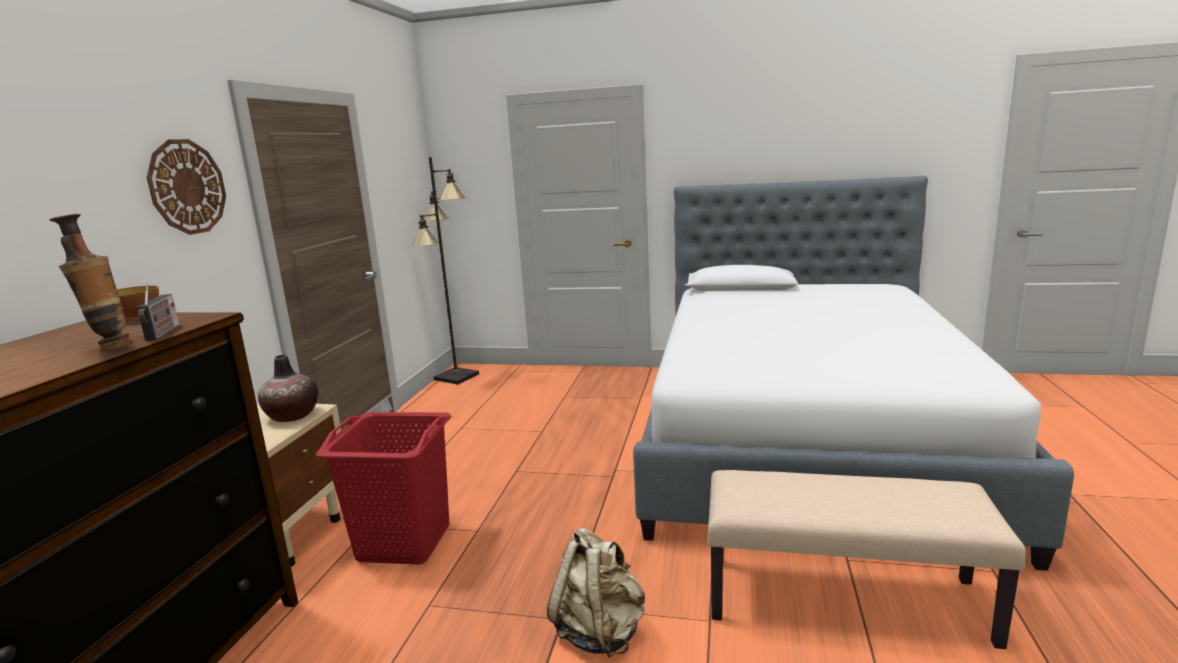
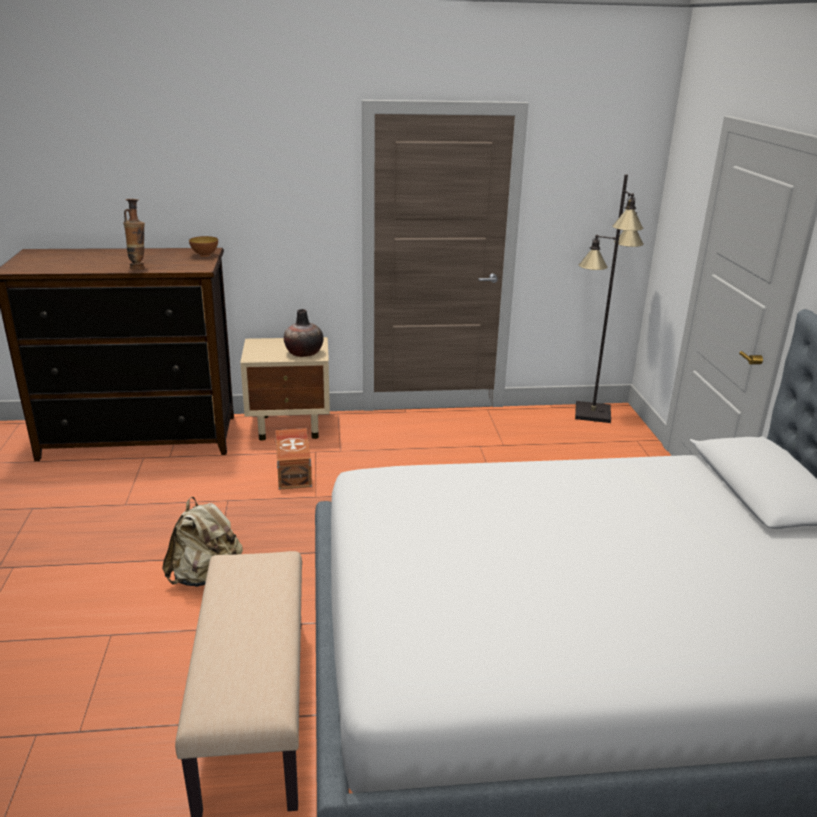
camera: 70 degrees right, 10 degrees up
(162, 333) = (167, 269): radio -> none
(187, 187) = (300, 178): wall clock -> none
(404, 542) = (294, 471): red laundry basket -> brown storage box

